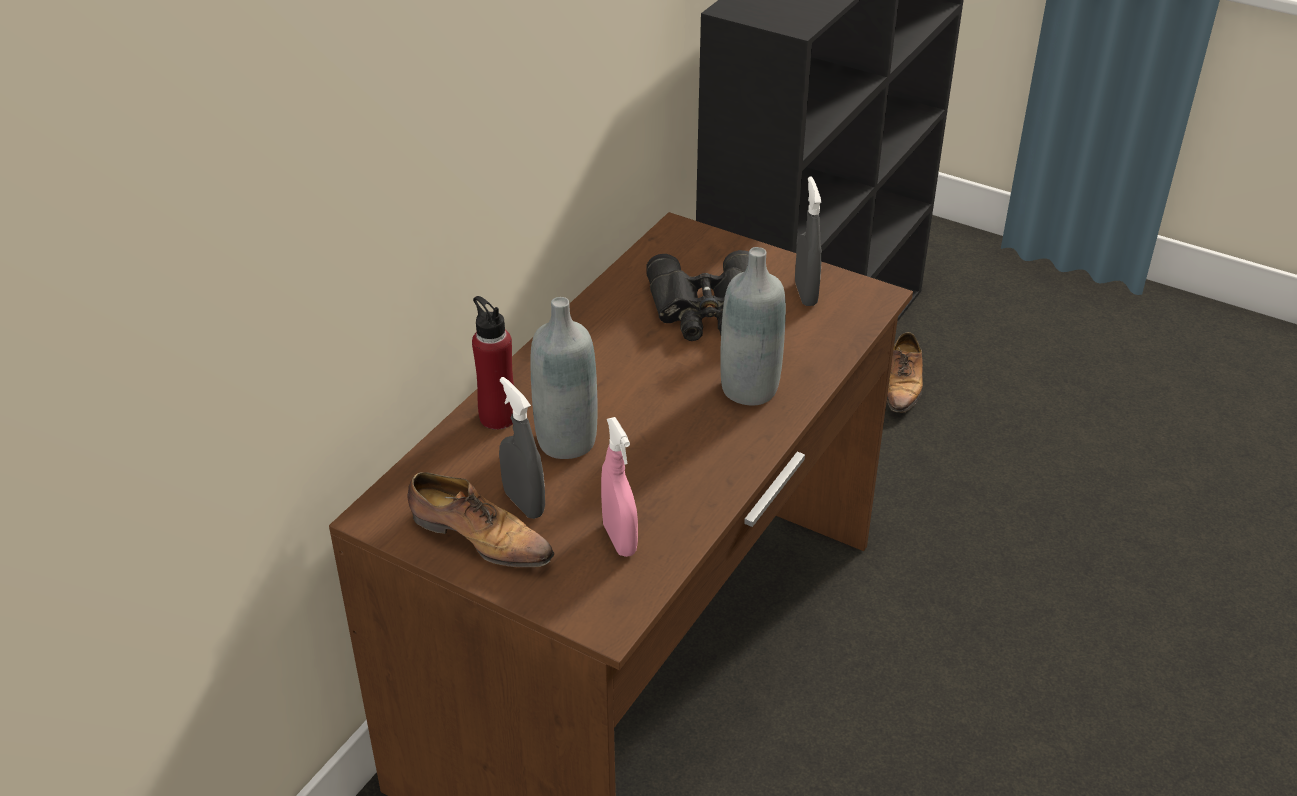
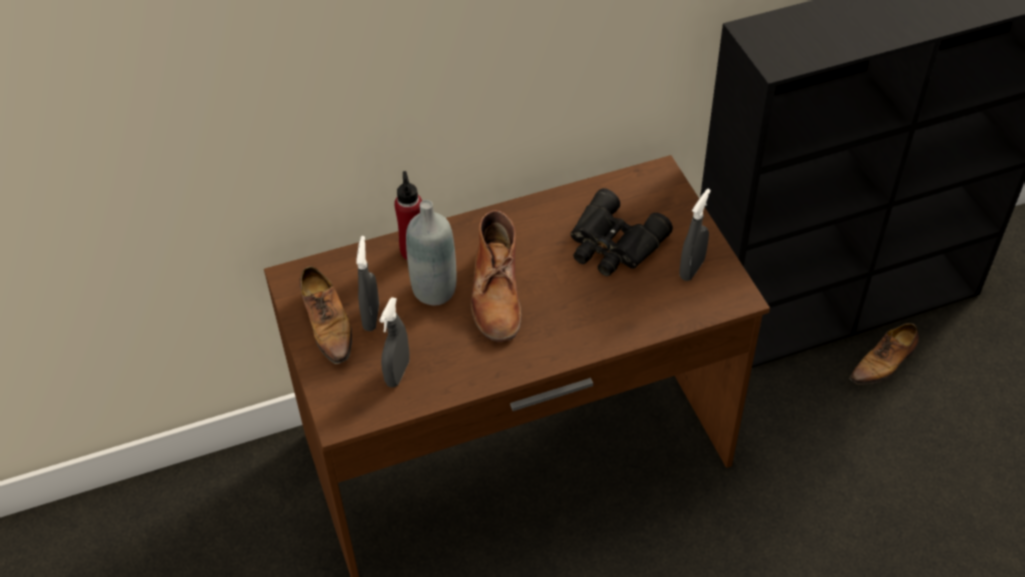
camera: 40 degrees right, 10 degrees up
(619, 539) = (397, 373): pink spray bottle -> grey spray bottle
(639, 410) = (496, 294): none -> brown boot
(749, 389) = (578, 318): grey bottle -> none

